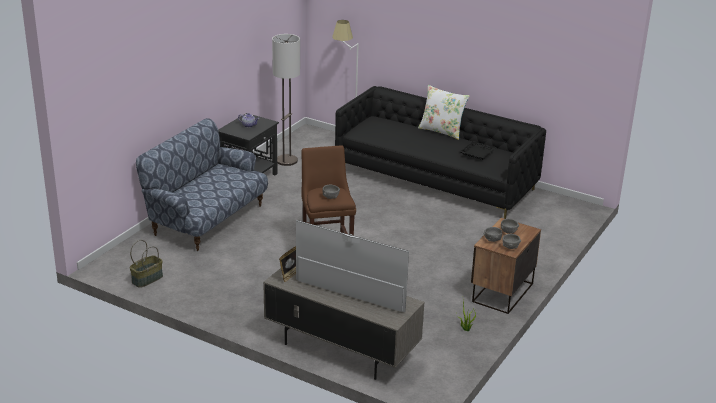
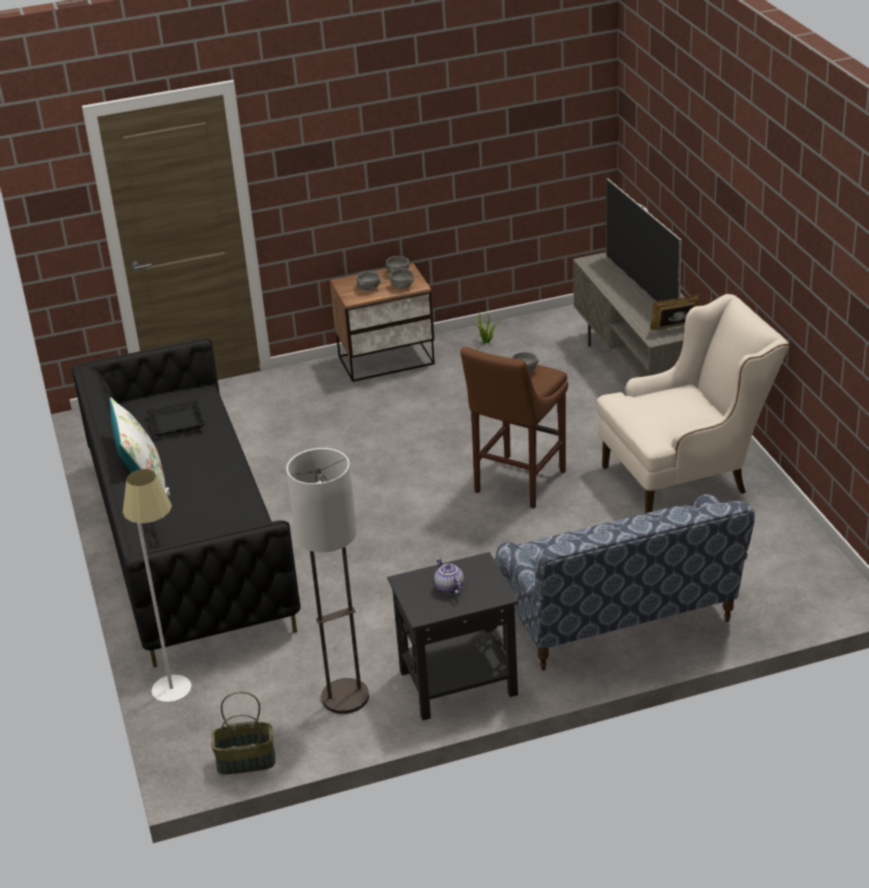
camera: 135 degrees left, 5 degrees up
(147, 279) = (797, 546): basket -> basket (245, 762)
(241, 293) = (687, 475): none -> beige armchair

